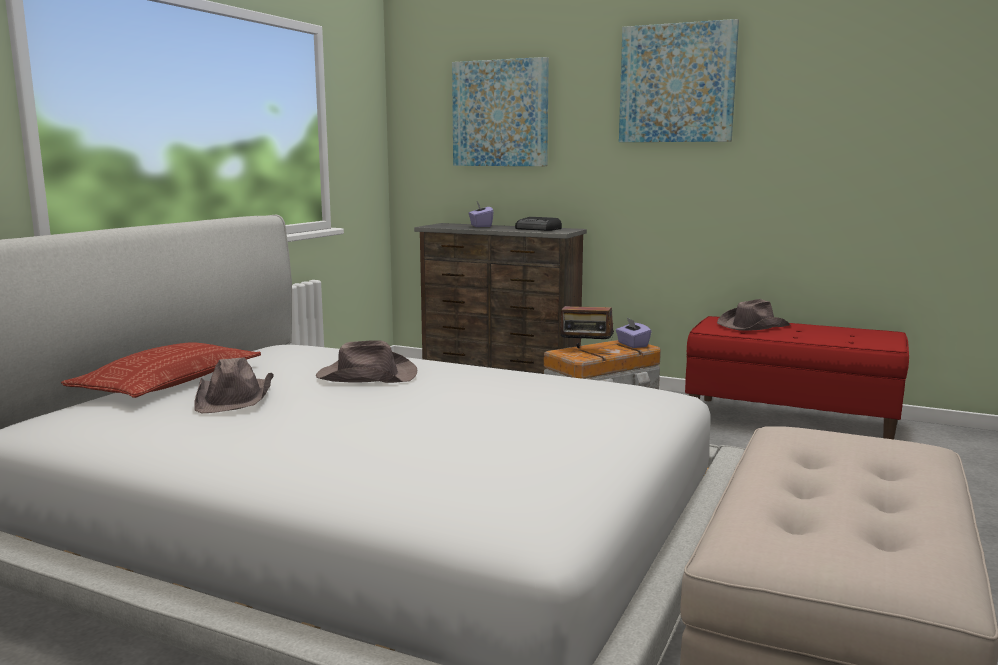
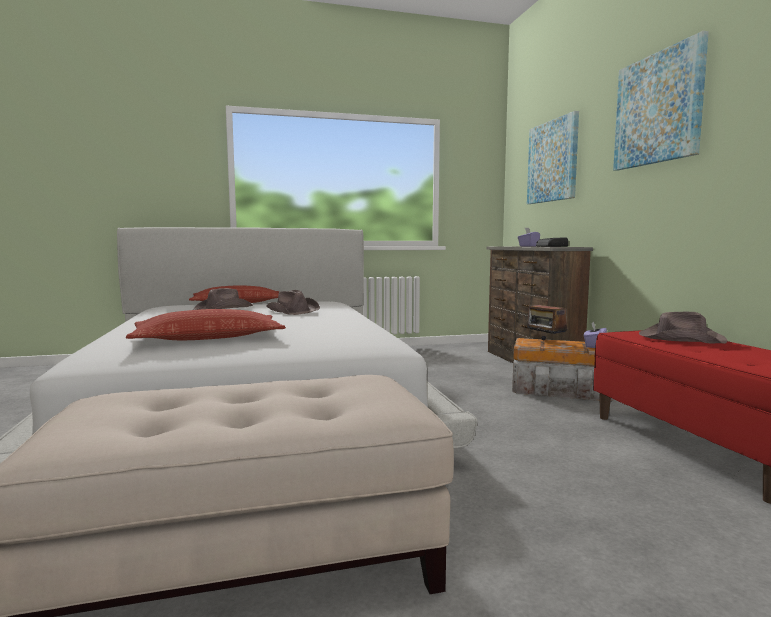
camera: 50 degrees right, 5 degrees down
(505, 444) = (209, 337): none -> pillow

